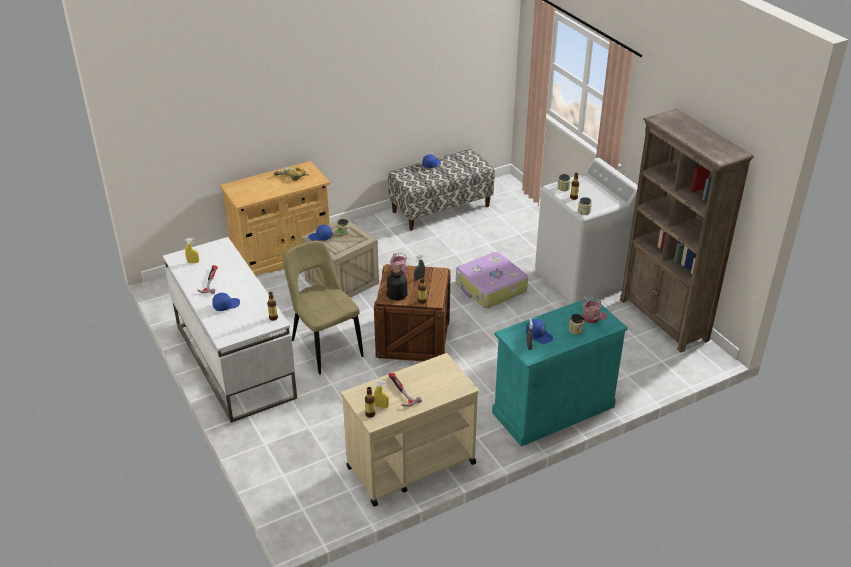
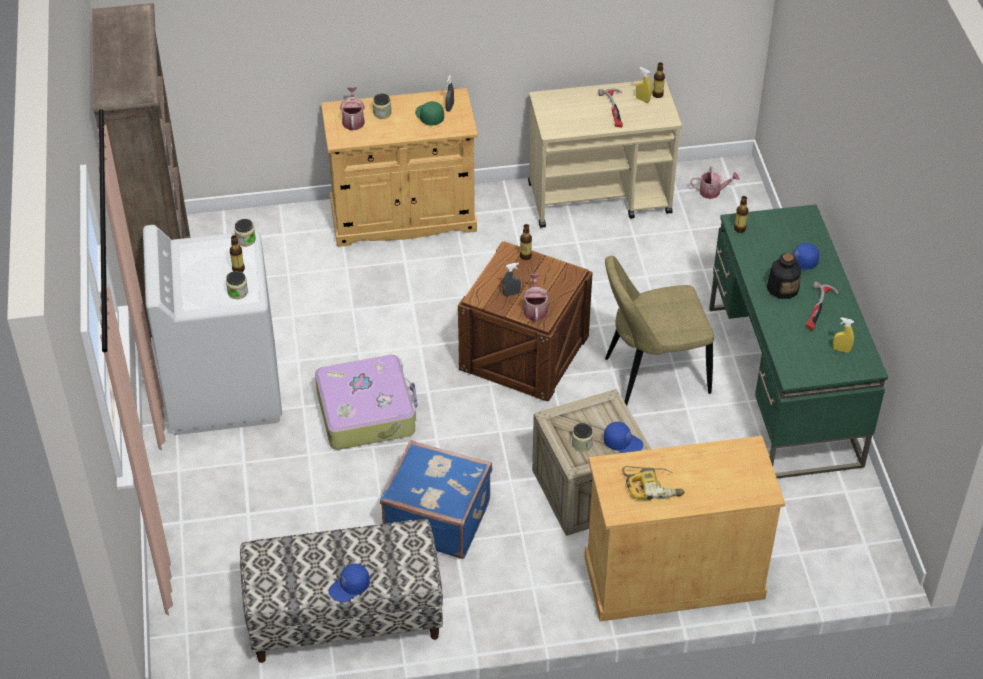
camera: 160 degrees left, 10 degrees up
(234, 361) = (784, 386): white desk -> green desk
(318, 497) = (713, 191): none -> watering can
(325, 346) = (651, 376): beige chair -> beige chair turned 90 degrees clockwise
(397, 294) = (554, 275): bottle -> bottle (782, 288)
(419, 252) = (437, 517): none -> blue suitcase
(539, 335) = (429, 117): blue cap -> green cap
(553, 409) = (403, 217): turquoise cabinet -> beige cabinet

